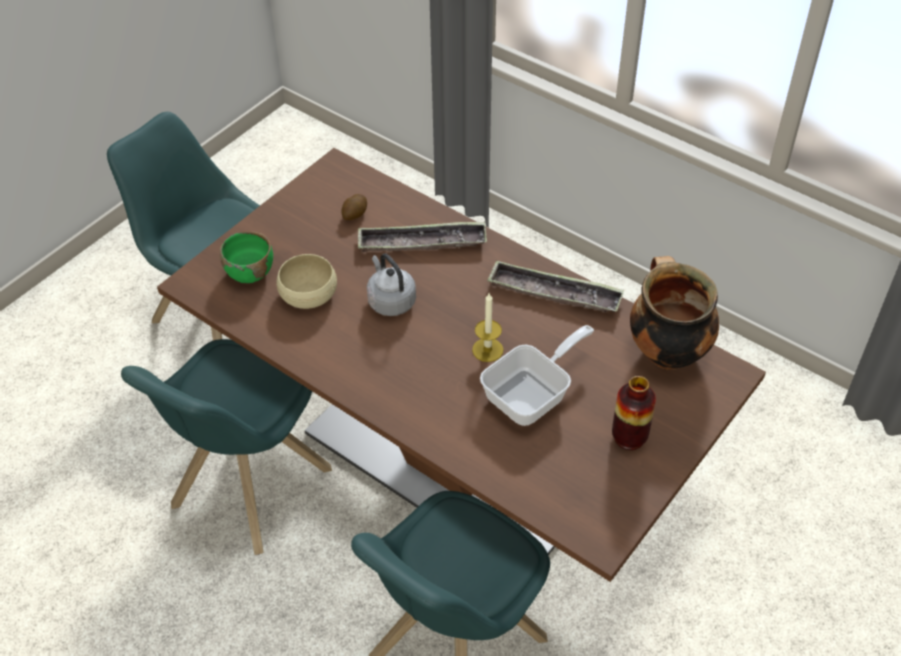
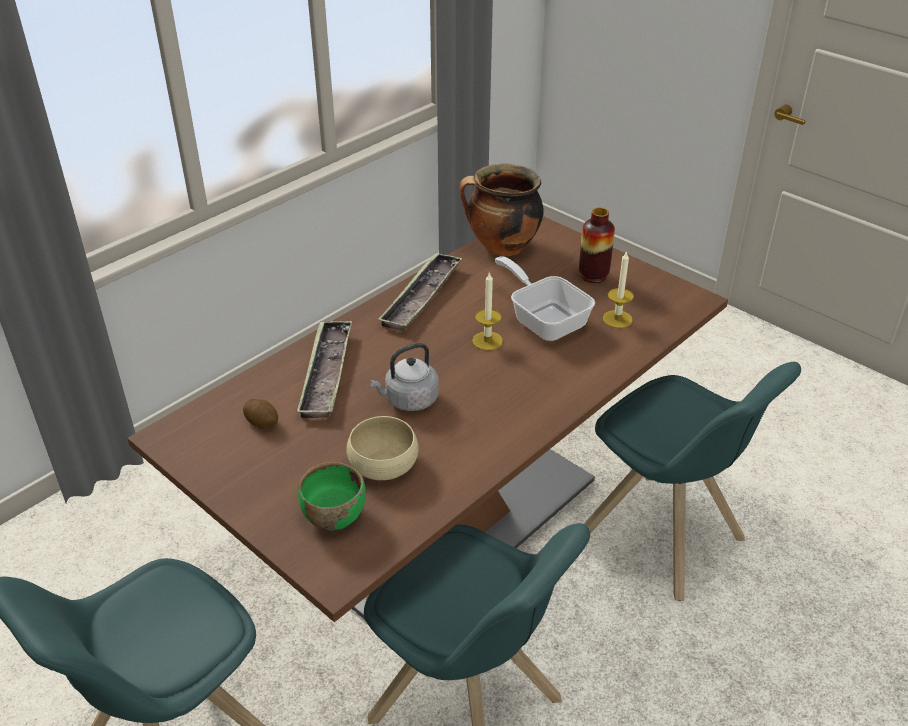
camera: 85 degrees left, 10 degrees down
(545, 459) = (617, 319): none -> candle

